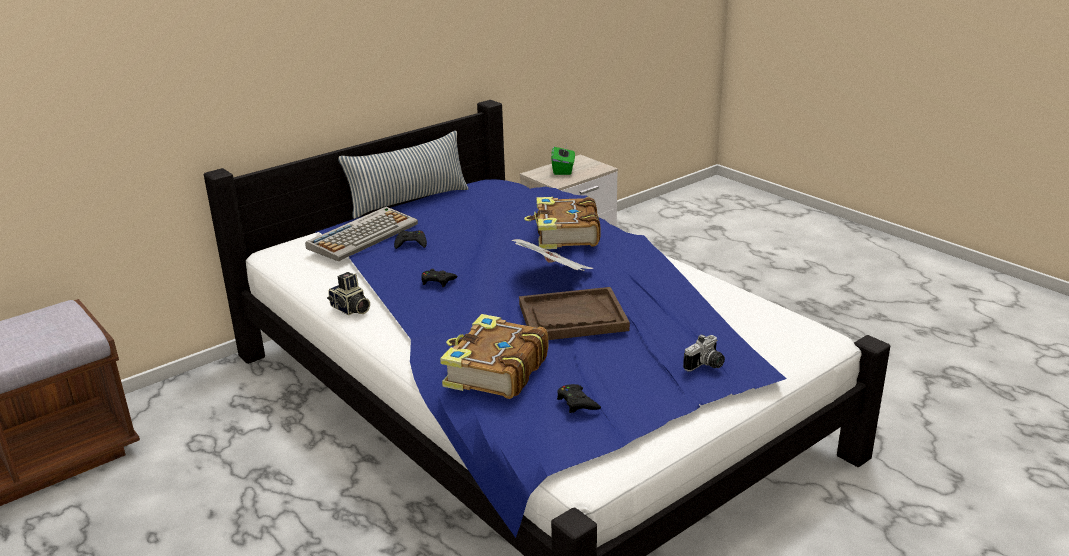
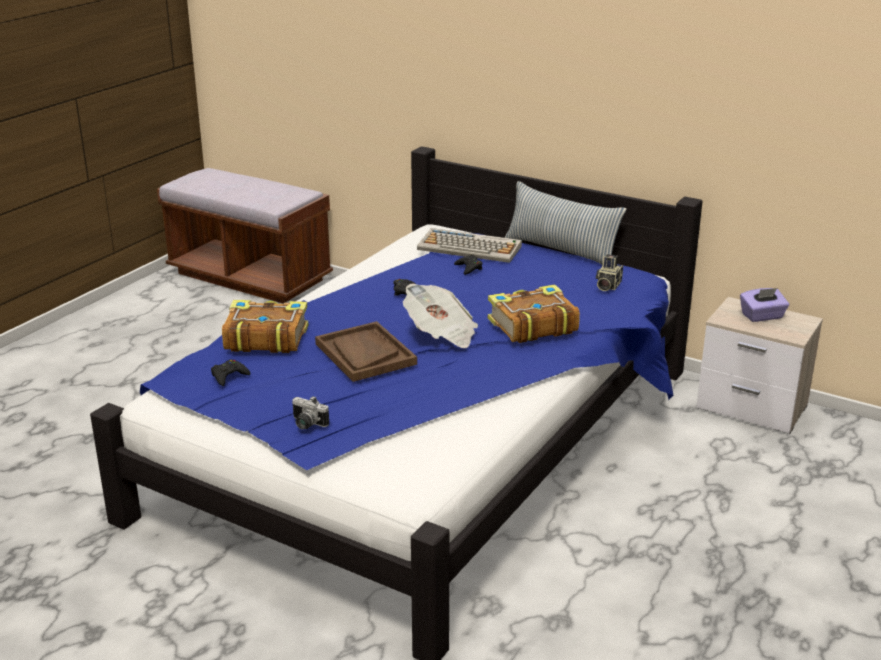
camera: 70 degrees right, 0 degrees up
(350, 309) = (351, 274): camera -> camera (607, 286)
(563, 170) = (762, 316): green tissue box -> purple tissue box

